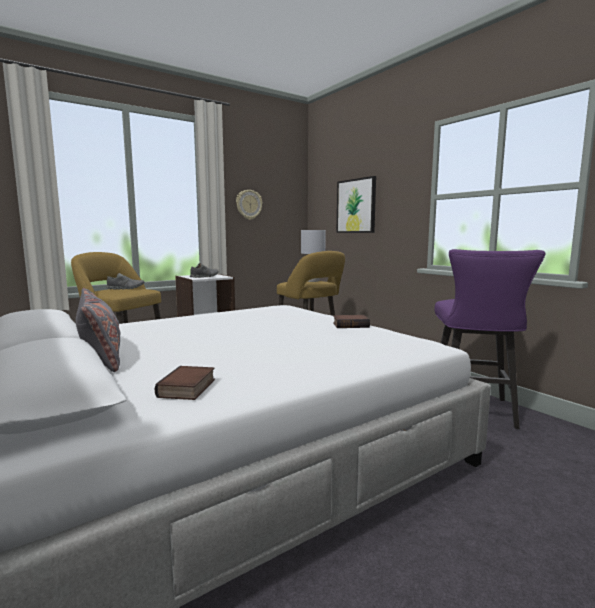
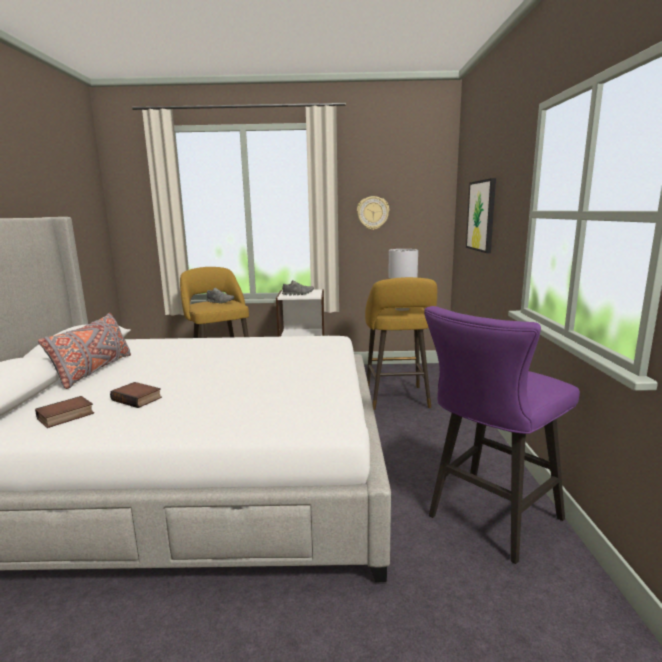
camera: 35 degrees right, 5 degrees up
(351, 325) = (326, 378): book -> book (138, 398)

